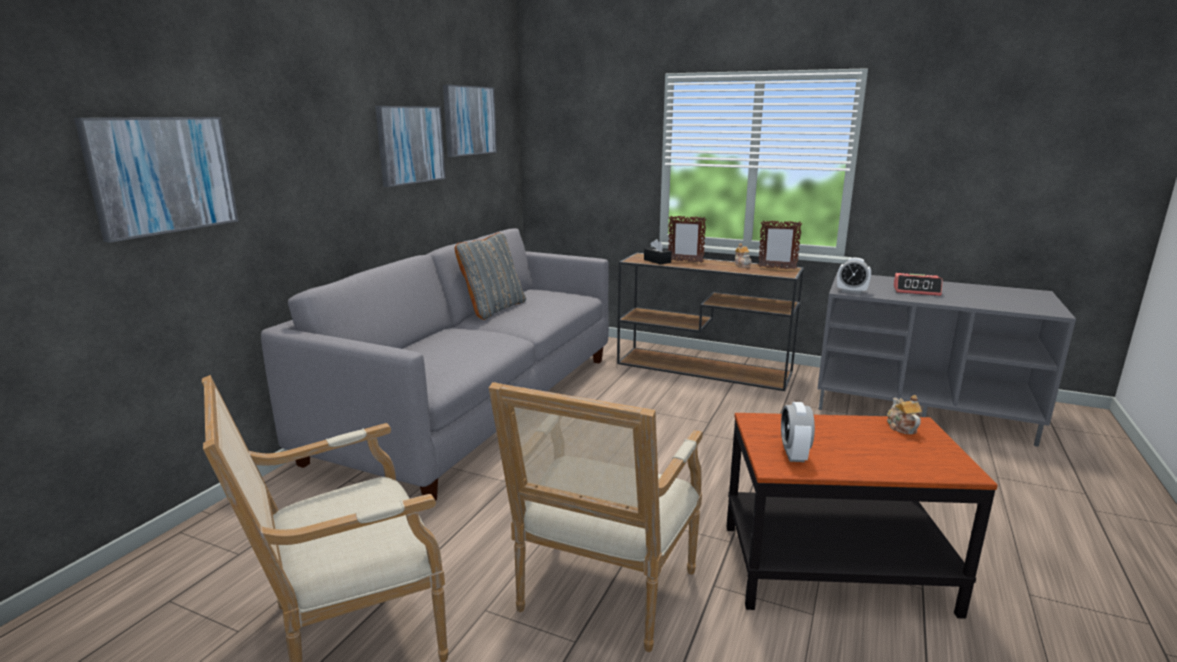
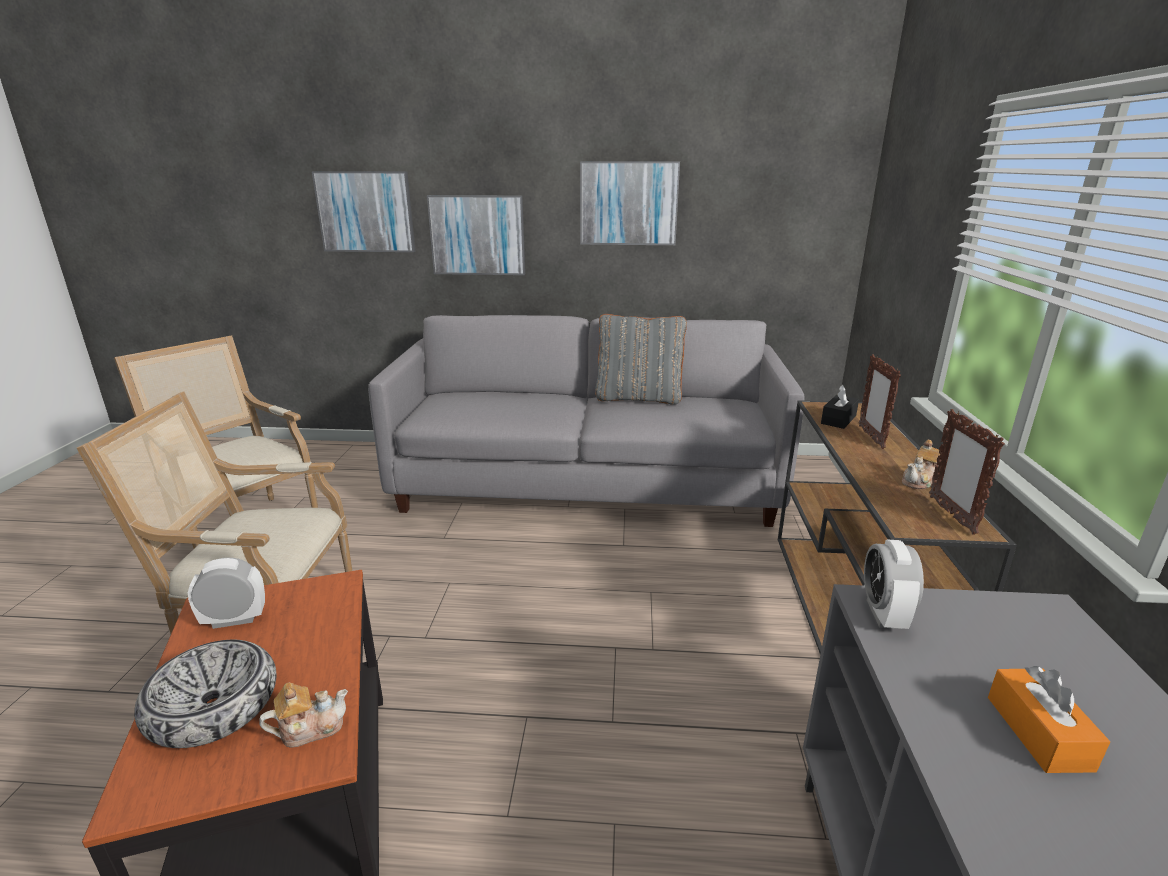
camera: 70 degrees right, 5 degrees up
(469, 120) = (744, 178): picture -> picture (477, 235)
(887, 455) = (213, 705): none -> bowl
(916, 290) = (1038, 733): alarm clock -> orange tissue box

